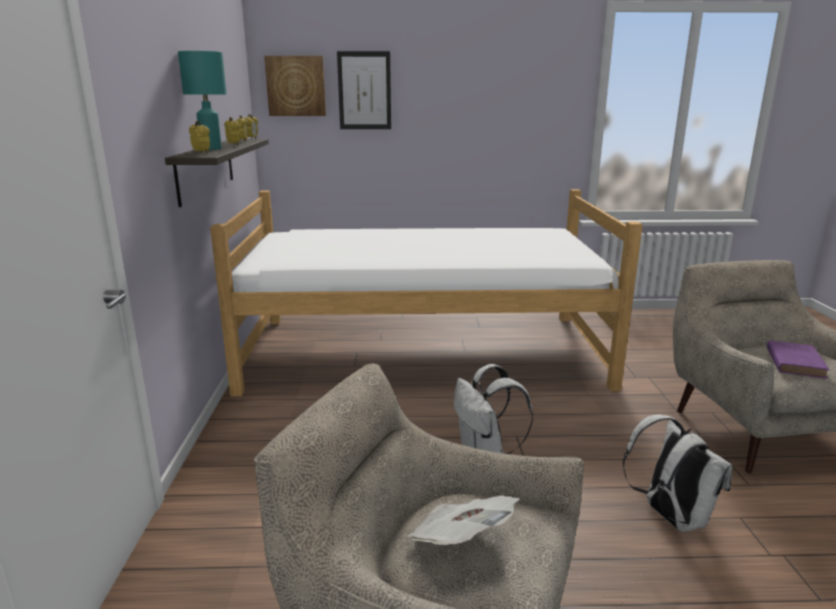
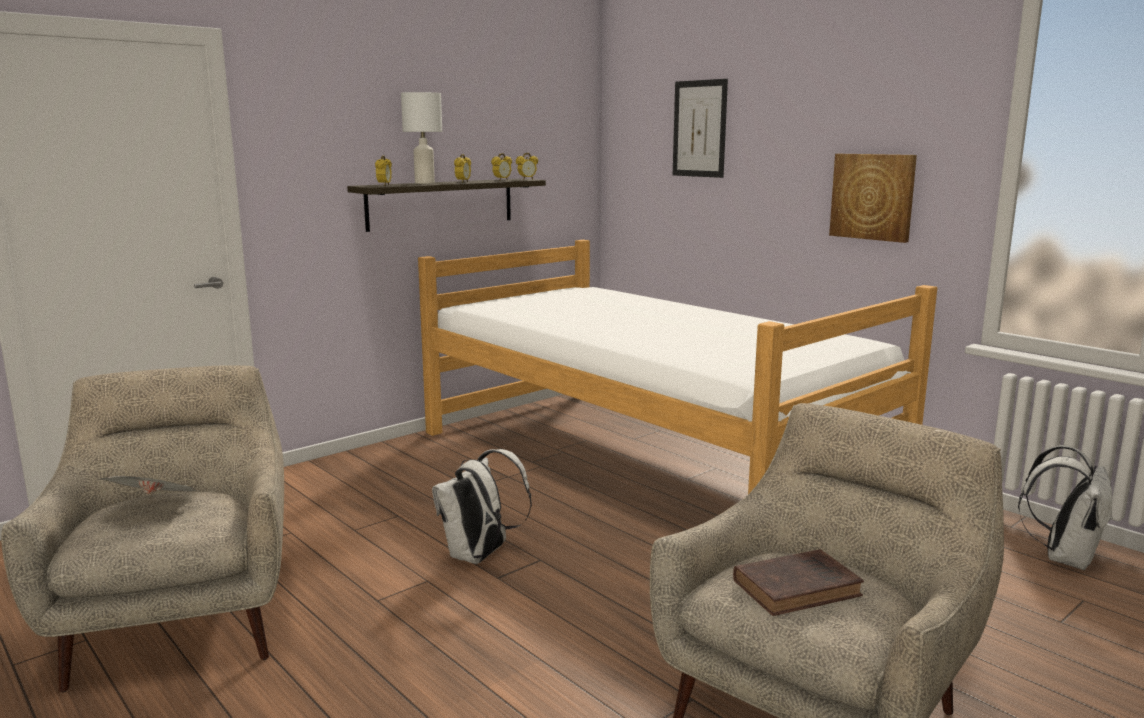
camera: 50 degrees right, 5 degrees down
(211, 149) = (425, 183): turquoise table lamp -> white table lamp
(296, 86) = (637, 123): picture -> picture (873, 196)
(670, 516) = (492, 686): white backpack -> white backpack (1063, 557)
(794, 362) = (799, 588): purple book -> brown book

